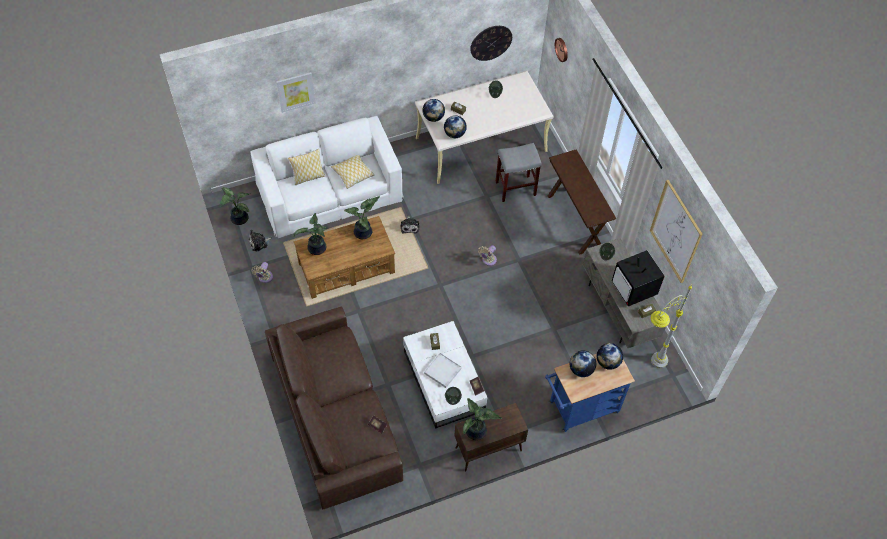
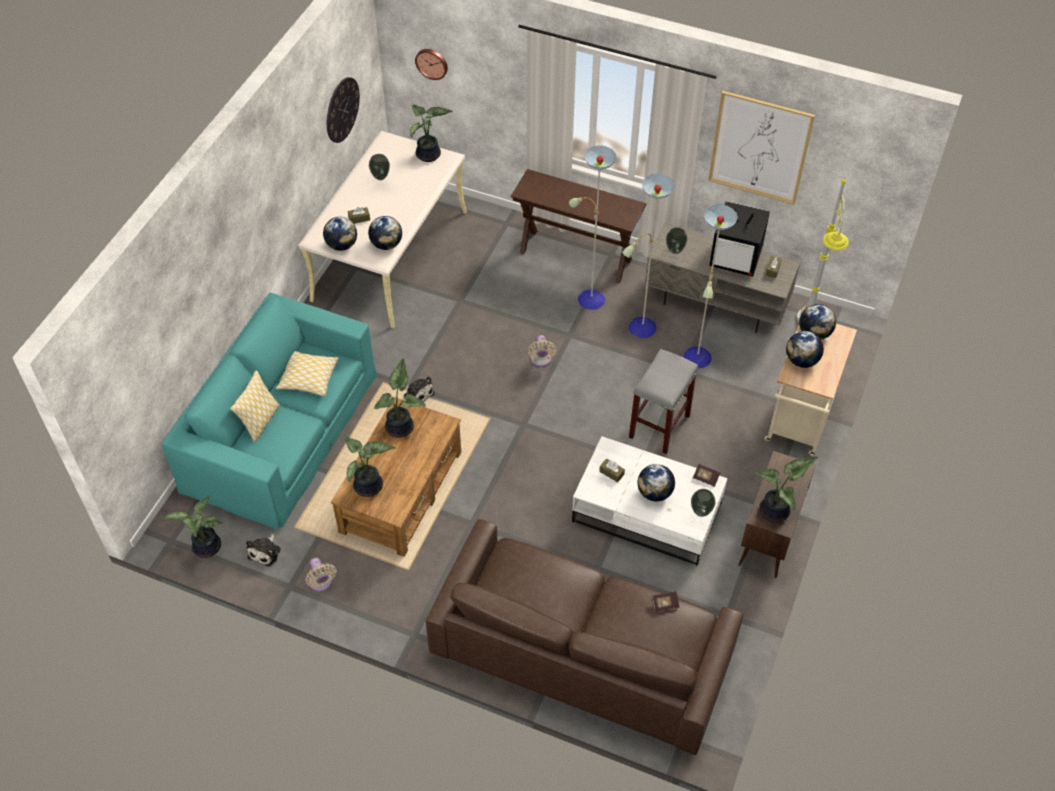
camera: 45 degrees left, 5 degrees down
(296, 91) = (183, 311): picture -> none
(329, 191) = (280, 430): white sofa -> turquoise sofa
(442, 371) = (654, 493): white tray -> globe
(515, 188) = (480, 271): grey stool -> grey stool (659, 427)
(533, 103) = (429, 156): none -> potted plant
(560, 287) = (641, 328): none -> floor lamp
(579, 409) = (799, 423): blue cart -> beige cart

